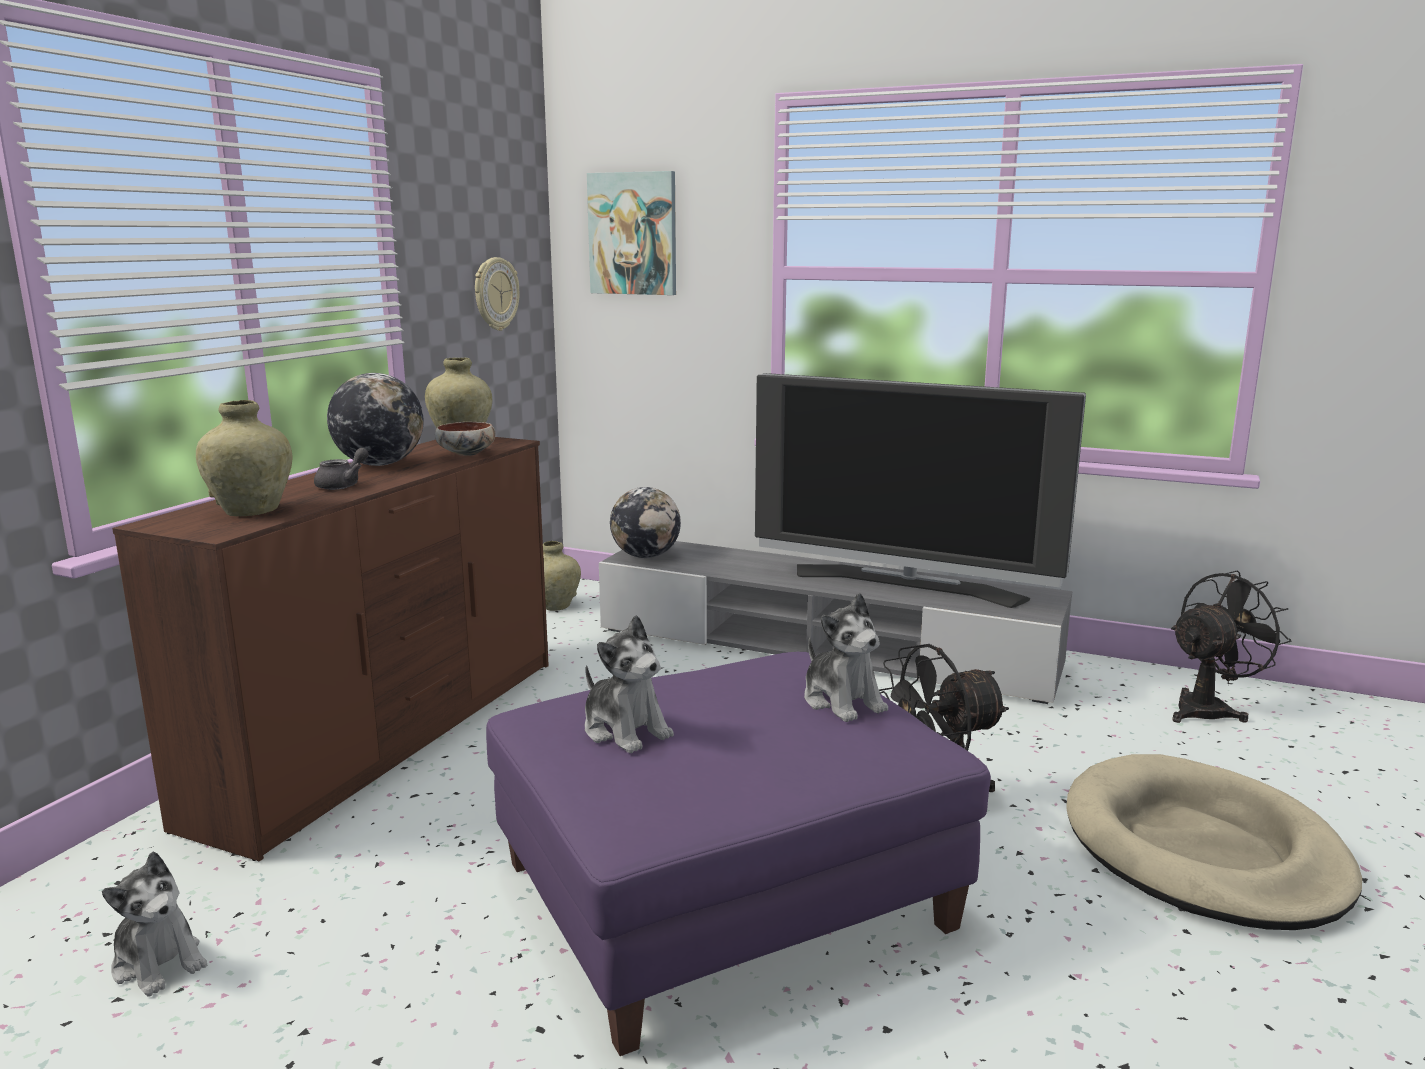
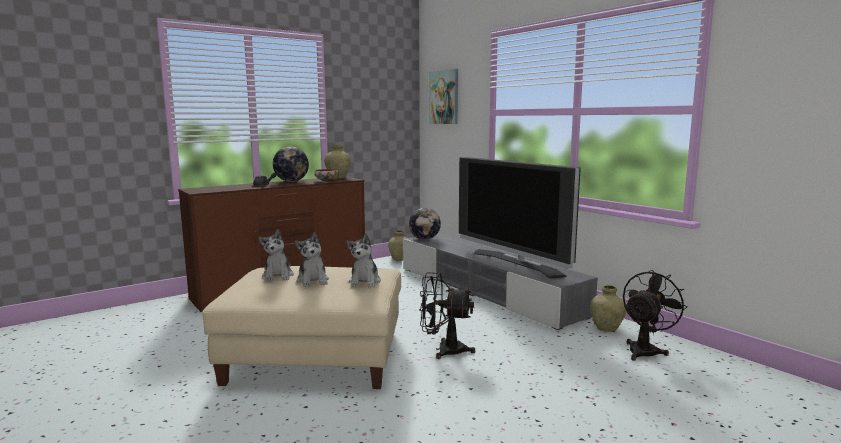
camera: 30 degrees right, 5 degrees down
(159, 962) = (145, 328): plush toy -> plush toy (313, 281)
(252, 511) = (220, 188): beige vase -> beige vase (606, 328)
(495, 294) = (382, 122): wall clock -> none
(724, 894) = (315, 356): purple ottoman -> beige ottoman
(1202, 850) = (535, 396): beige dog bed -> none
(1209, 709) = (645, 350): black fan -> black fan turned 45 degrees counterclockwise

